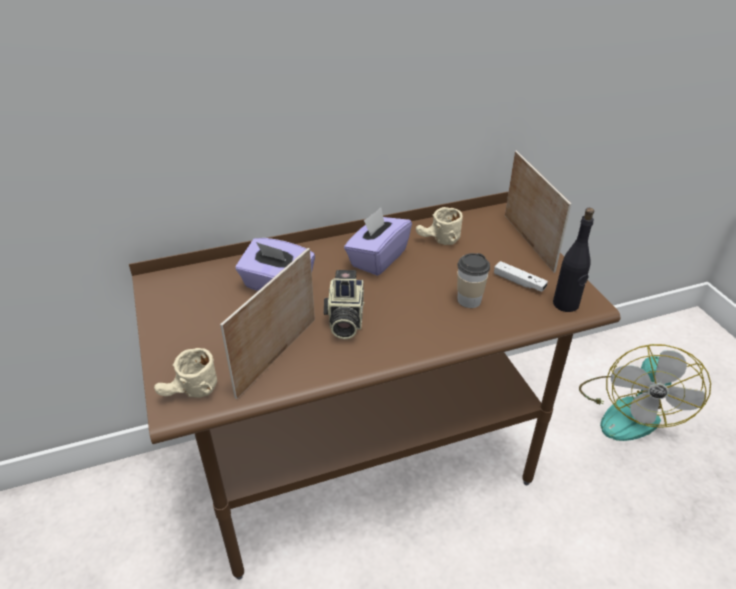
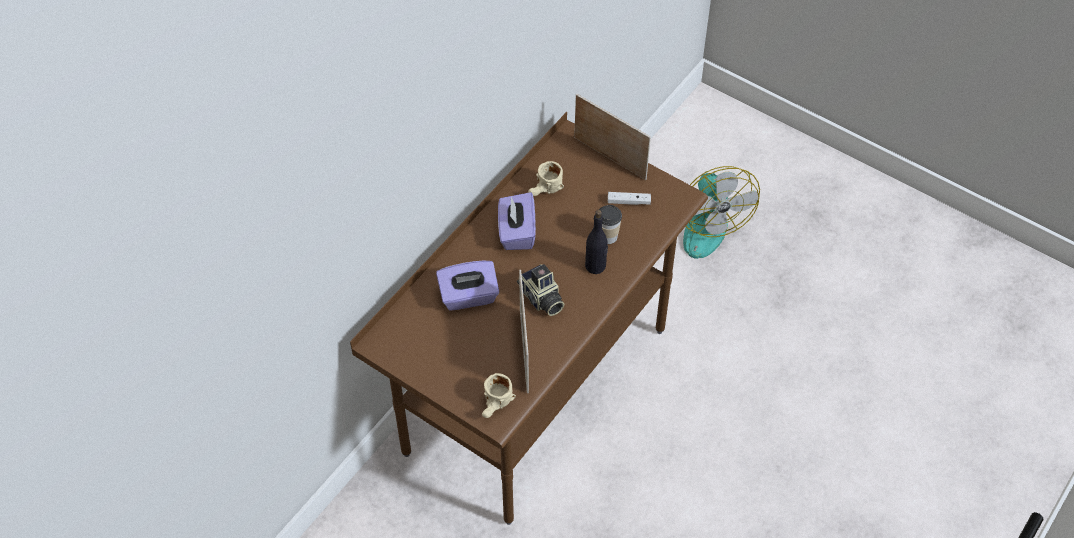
camera: 35 degrees left, 15 degrees up
(566, 304) = (670, 205): black bottle -> black bottle (595, 266)

